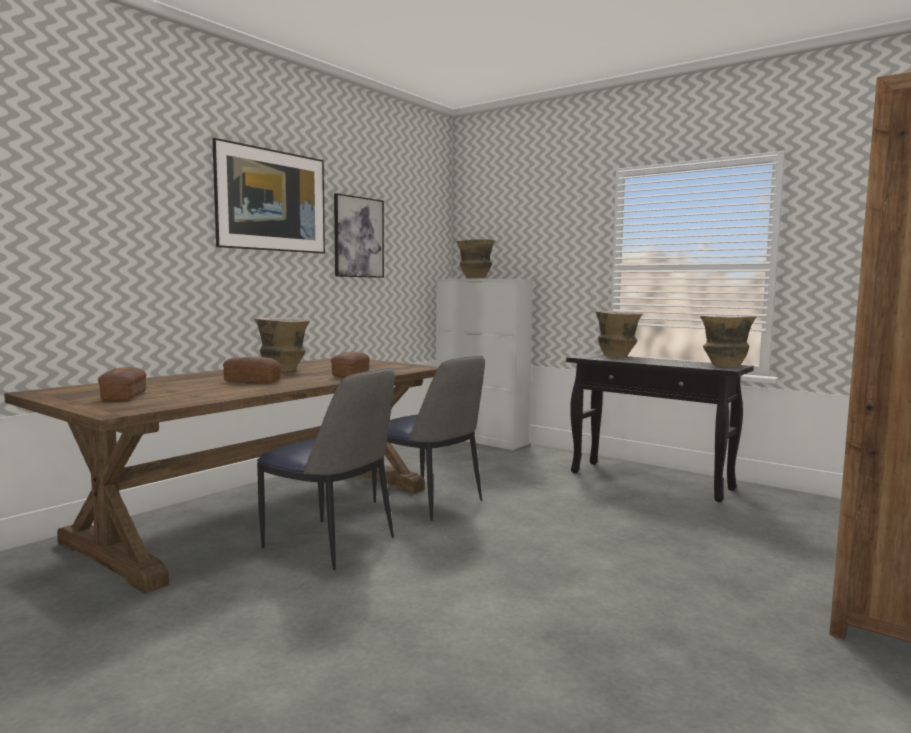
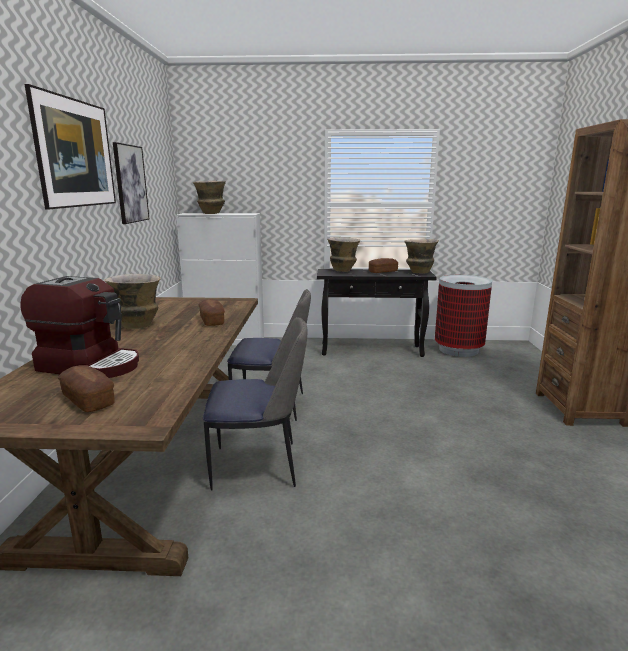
camera: 35 degrees left, 10 degrees up
(182, 383) = (91, 365): none -> coffee machine
(252, 381) = (152, 346): bread -> bread (383, 271)
(800, 507) = (458, 350): none -> trash can

